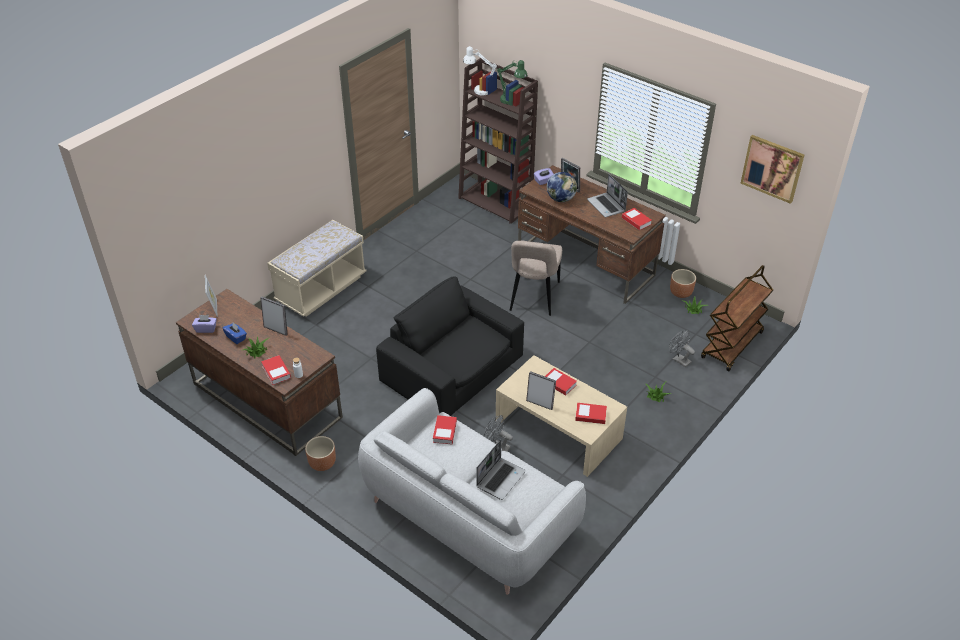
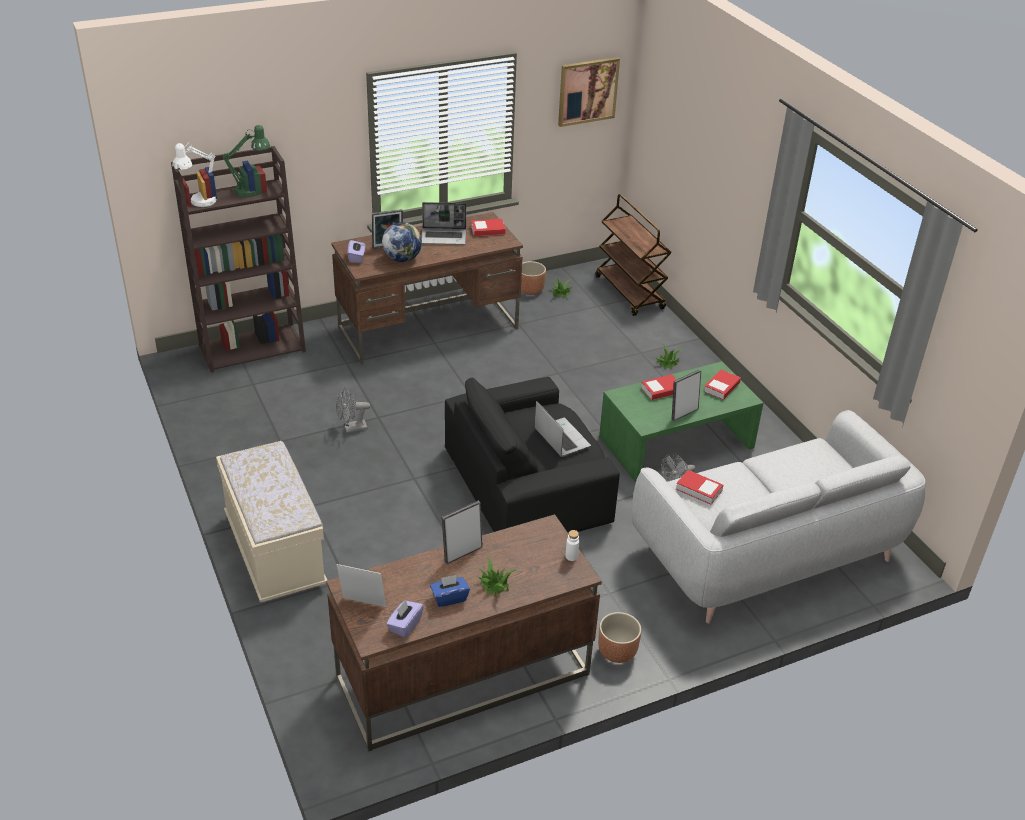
camera: 65 degrees left, 5 degrees down
(276, 372) = (551, 576): book -> none
(500, 478) = (792, 473): laptop -> laptop (561, 438)
(533, 298) = (455, 383): beige chair -> none
(558, 430) = (676, 443): beige coffee table -> green coffee table
(679, 360) = (626, 329): grey fan -> grey fan (351, 428)

